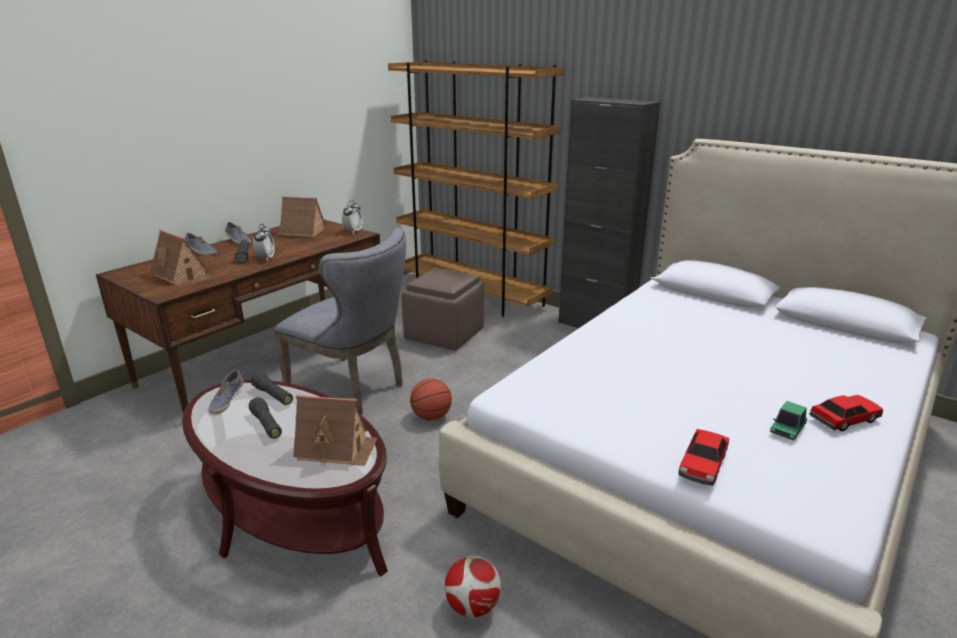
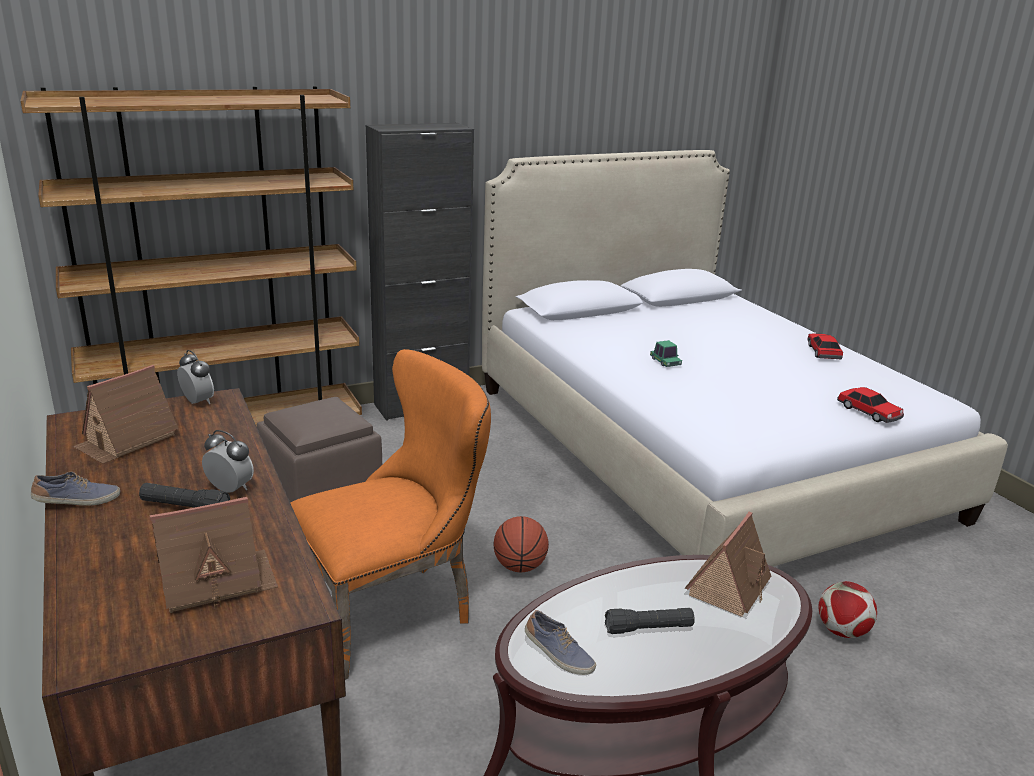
camera: 65 degrees left, 0 degrees up
(200, 252) = (87, 548): shoe -> none
(273, 396) = (573, 612): black flashlight -> none
(353, 388) = (394, 610): grey chair -> orange chair
(787, 430) = (830, 372): toy car -> toy car (665, 362)

